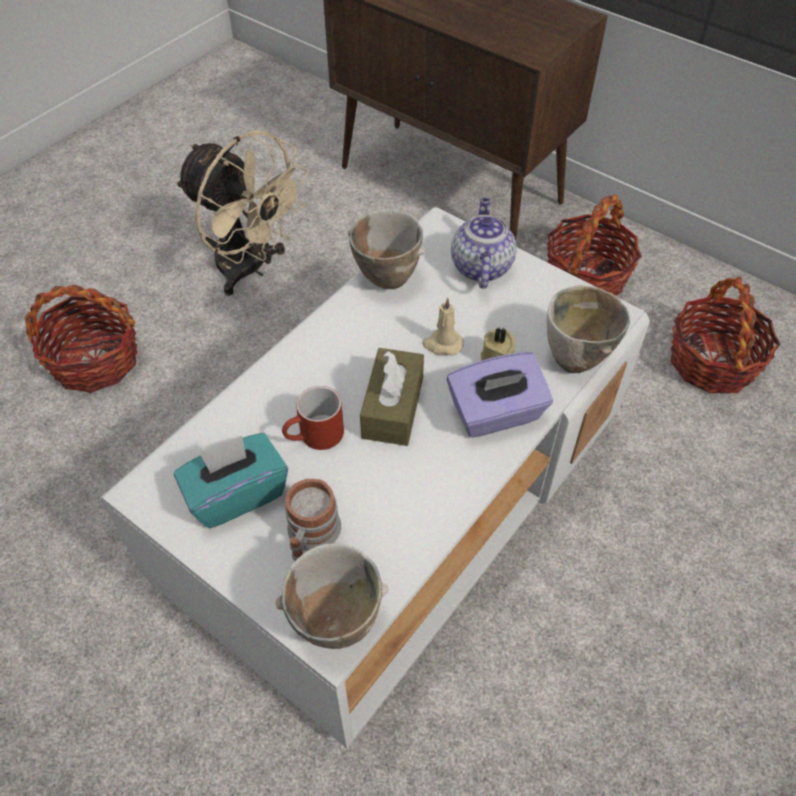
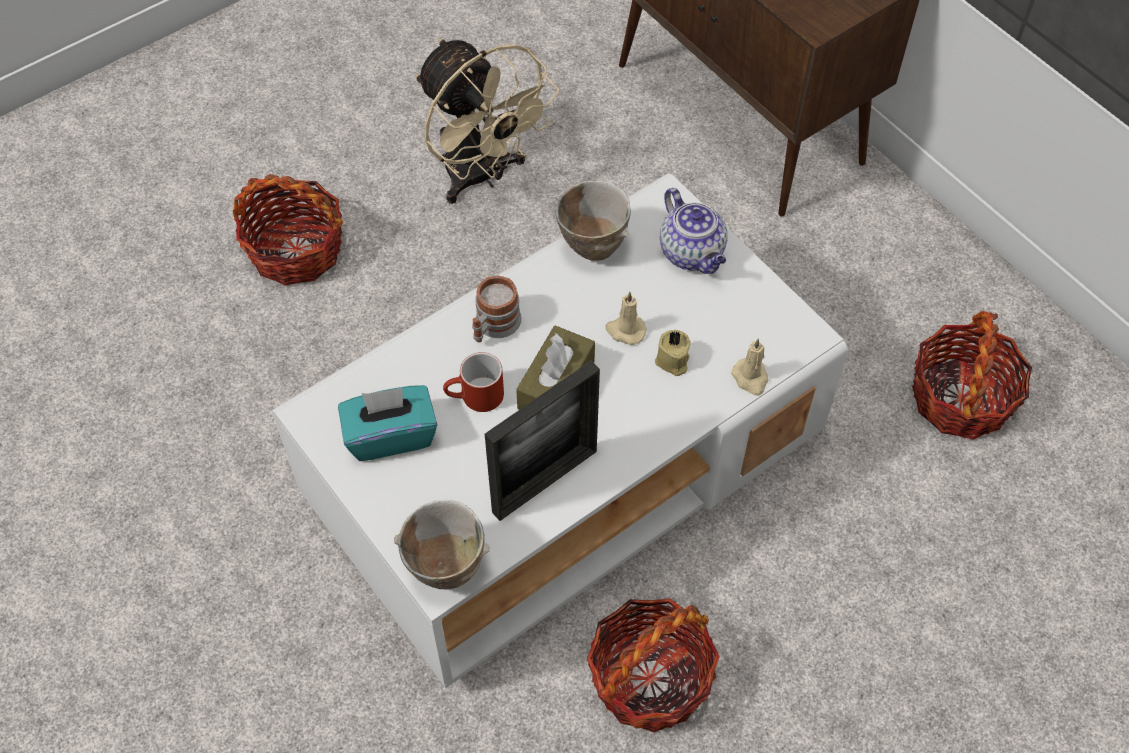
camera: 15 degrees right, 5 degrees up
(311, 536) = (445, 489): mug -> mug (493, 326)
(412, 504) = (545, 481): none -> picture frame
(480, 266) = (693, 253): teapot -> teapot turned 135 degrees clockwise
(496, 414) = (652, 414): purple tissue box -> none
(576, 361) = (751, 378): bowl -> beige candle
(586, 277) = (856, 264): basket -> basket (650, 679)

